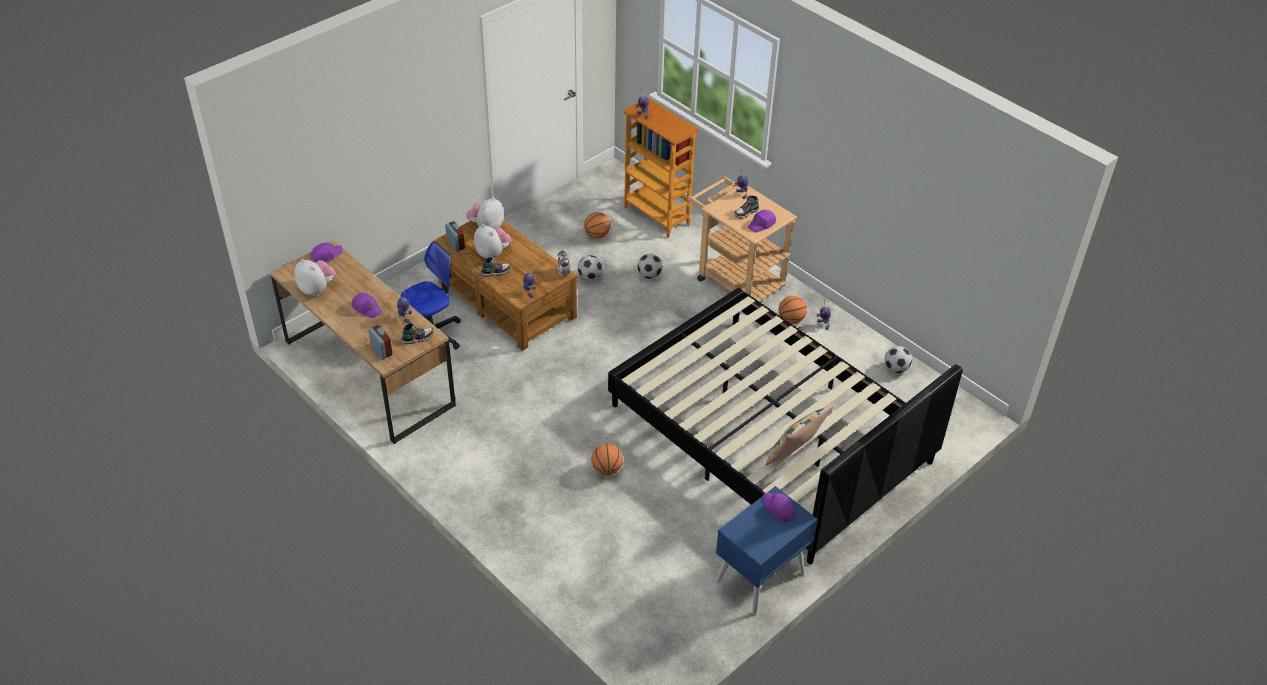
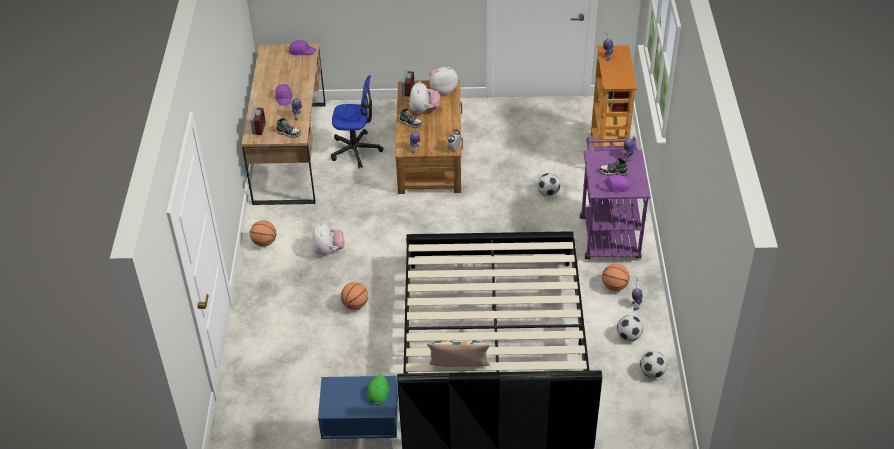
camera: 45 degrees right, 0 degrees up
(317, 289) = (271, 69): plush toy -> plush toy (328, 250)
(590, 277) = (504, 170): football -> football (628, 336)
(597, 235) = (546, 144): basketball -> basketball (264, 242)
(734, 279) = (608, 232): beige cart -> purple cart
(778, 509) = (377, 391): purple cap -> green cap

